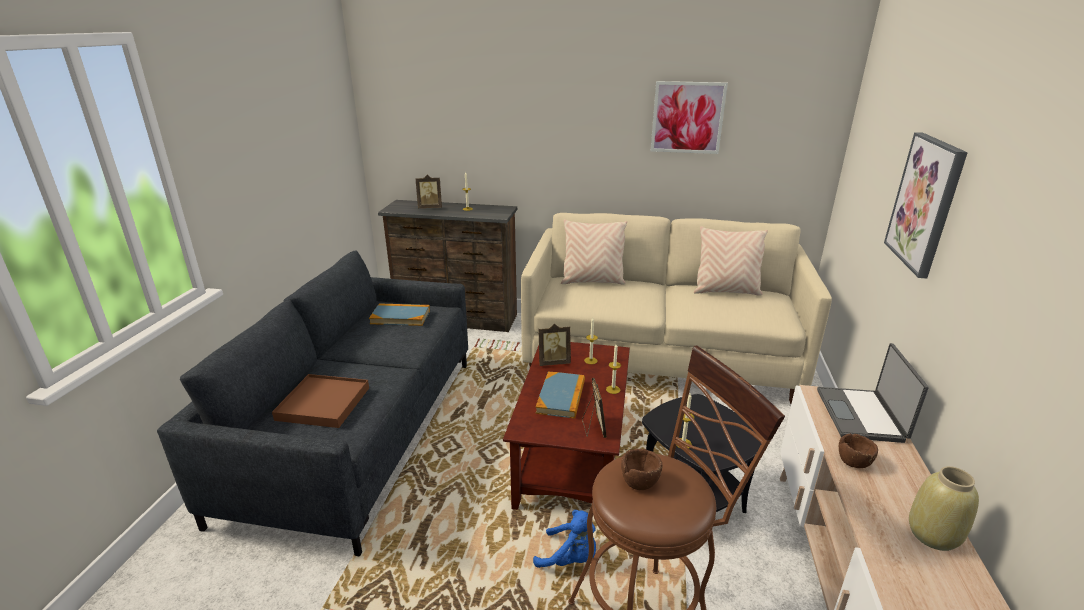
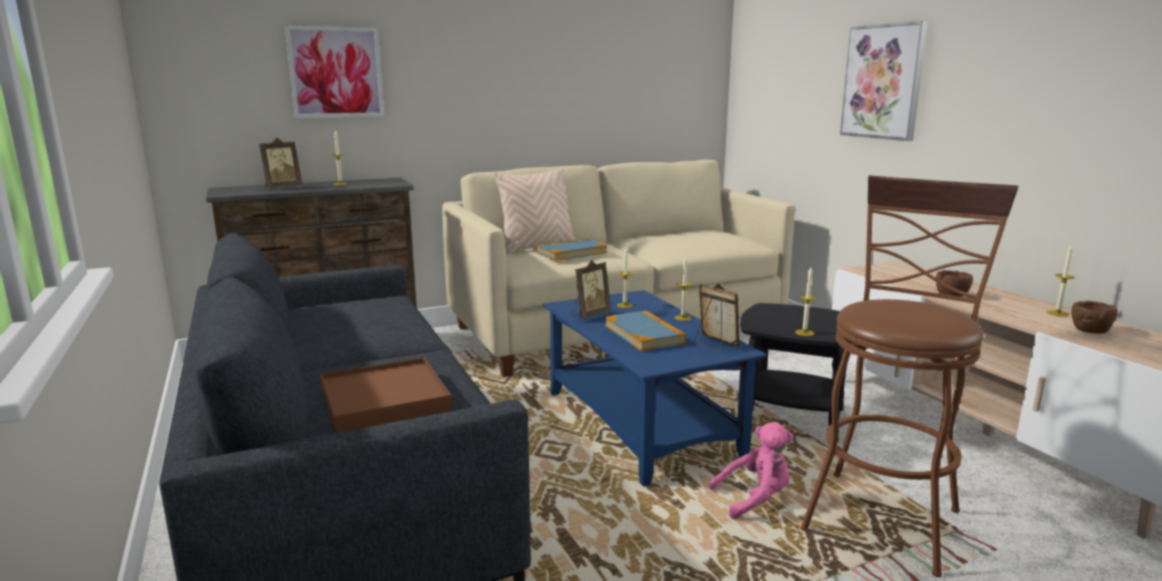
camera: 35 degrees left, 10 degrees down
(400, 317) = (346, 312): book -> book (571, 253)
(570, 558) = (754, 499): blue plush toy -> pink plush toy
(571, 454) = (639, 424): brown coffee table -> blue coffee table
(639, 481) = (894, 312): brown bowl -> brown bowl (1090, 330)
(687, 117) = (589, 55): picture -> picture (336, 72)
(726, 291) = (675, 233): beige pillow -> none
(861, 415) = (908, 273): laptop -> none
(932, 534) = (1057, 313): beige vase -> candle

